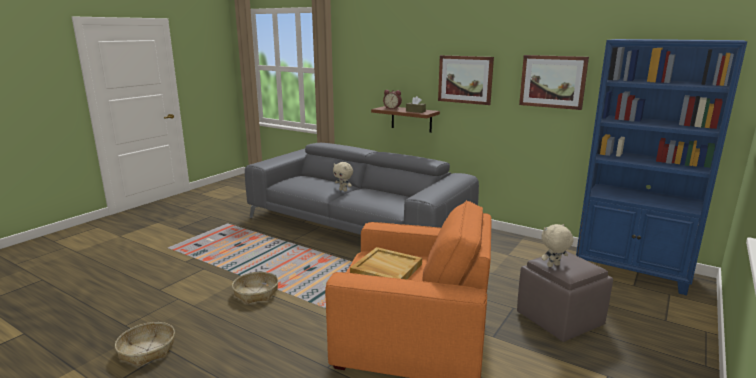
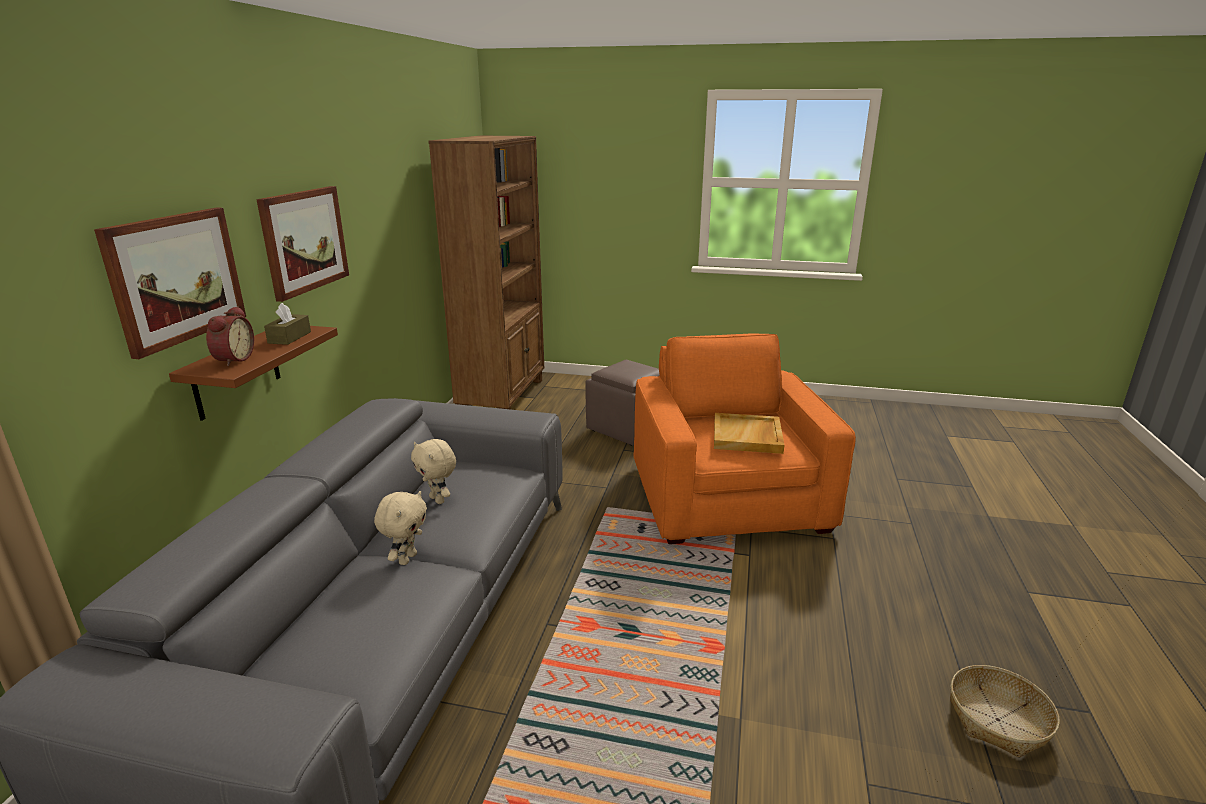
camera: 110 degrees left, 5 degrees up
(256, 293) = (754, 667): basket -> none
(552, 81) = (391, 211): picture -> picture (176, 278)
(553, 266) = (643, 373): beige plush toy -> beige plush toy (438, 499)
(632, 272) = (503, 397): blue bookcase -> brown bookcase

